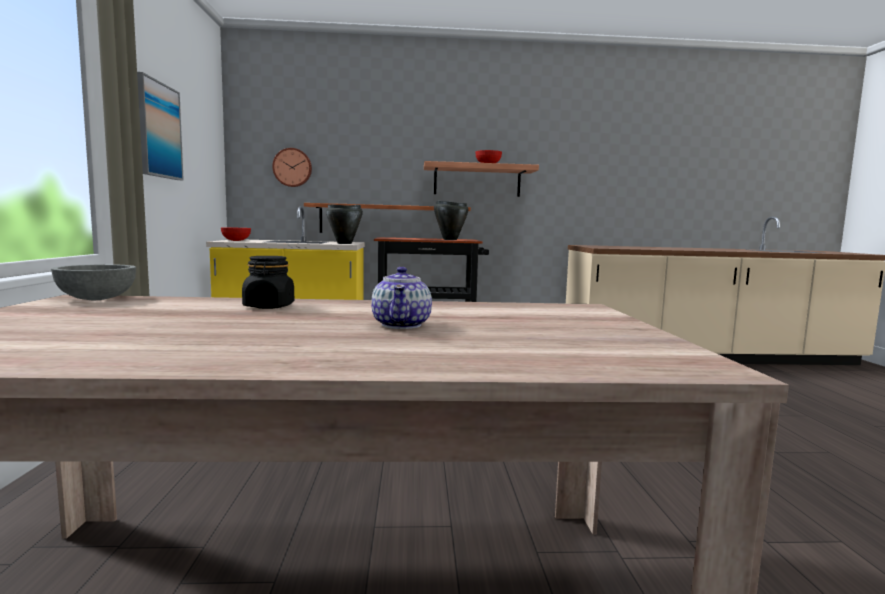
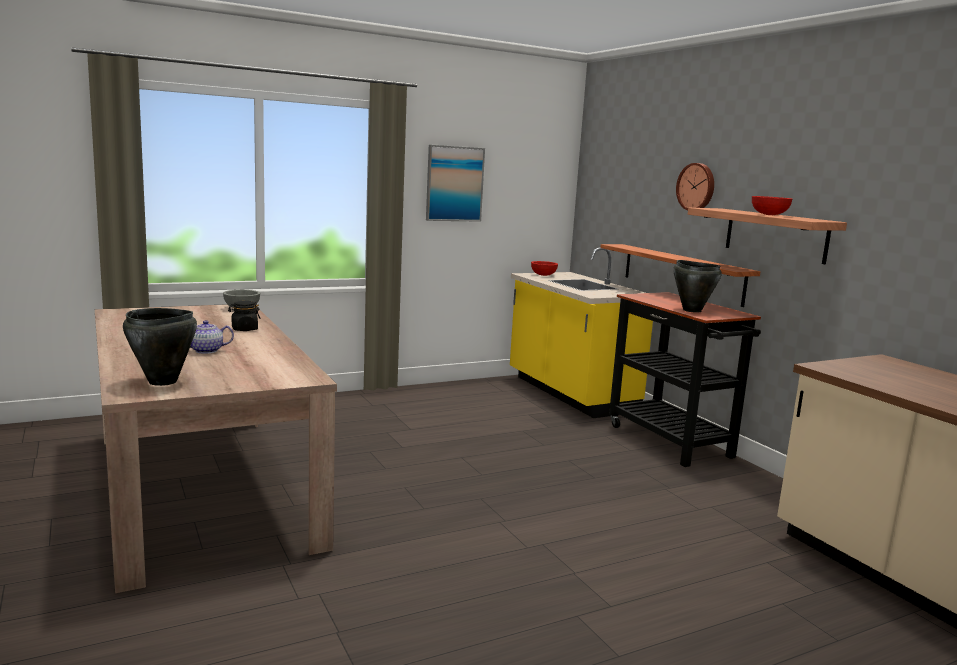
camera: 65 degrees right, 5 degrees up
(292, 167) = (615, 204): wall clock -> wall clock (696, 187)
(345, 243) = (599, 294): black cooking pot -> black cooking pot (163, 382)

